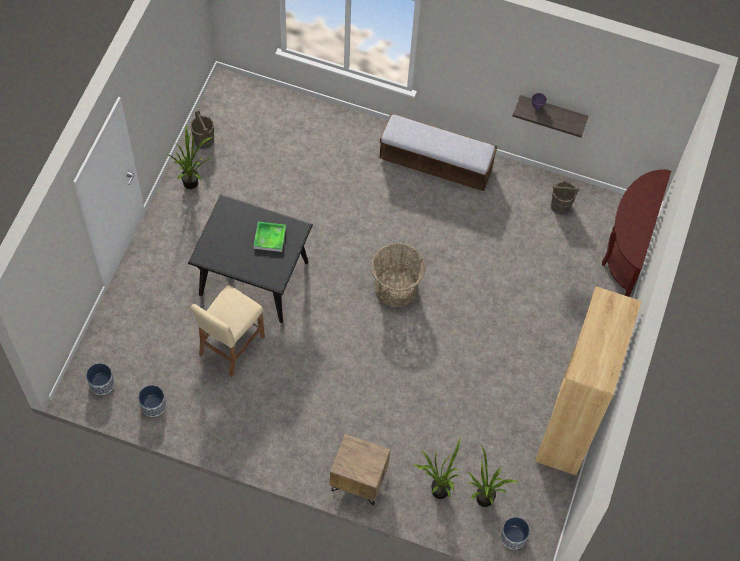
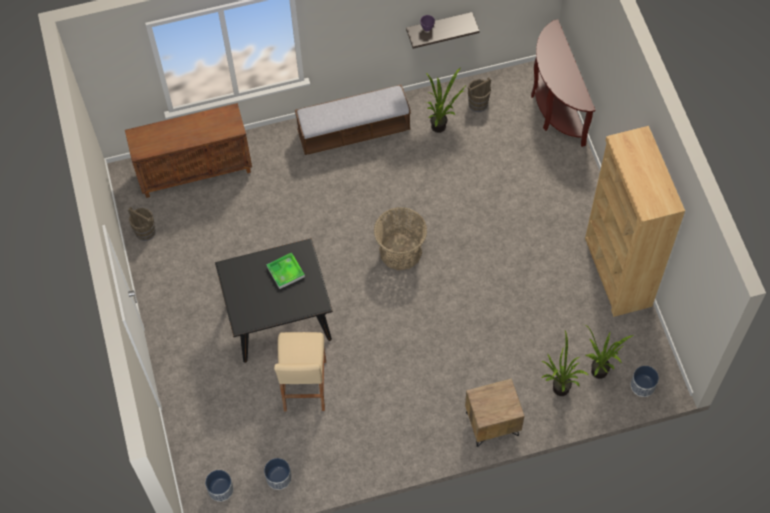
camera: 30 degrees left, 0 degrees up
(194, 184) = (166, 274): potted plant -> potted plant (442, 126)
(281, 116) = (196, 171): none -> brown cabinet

